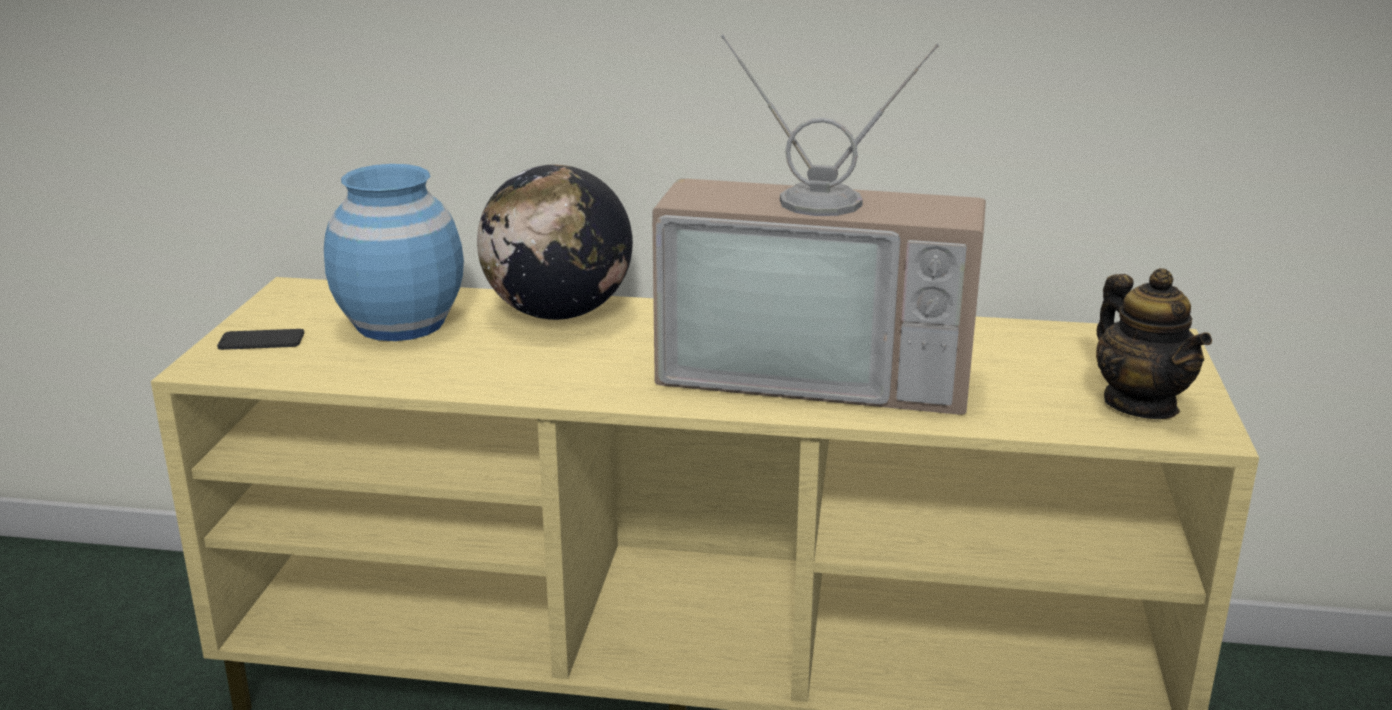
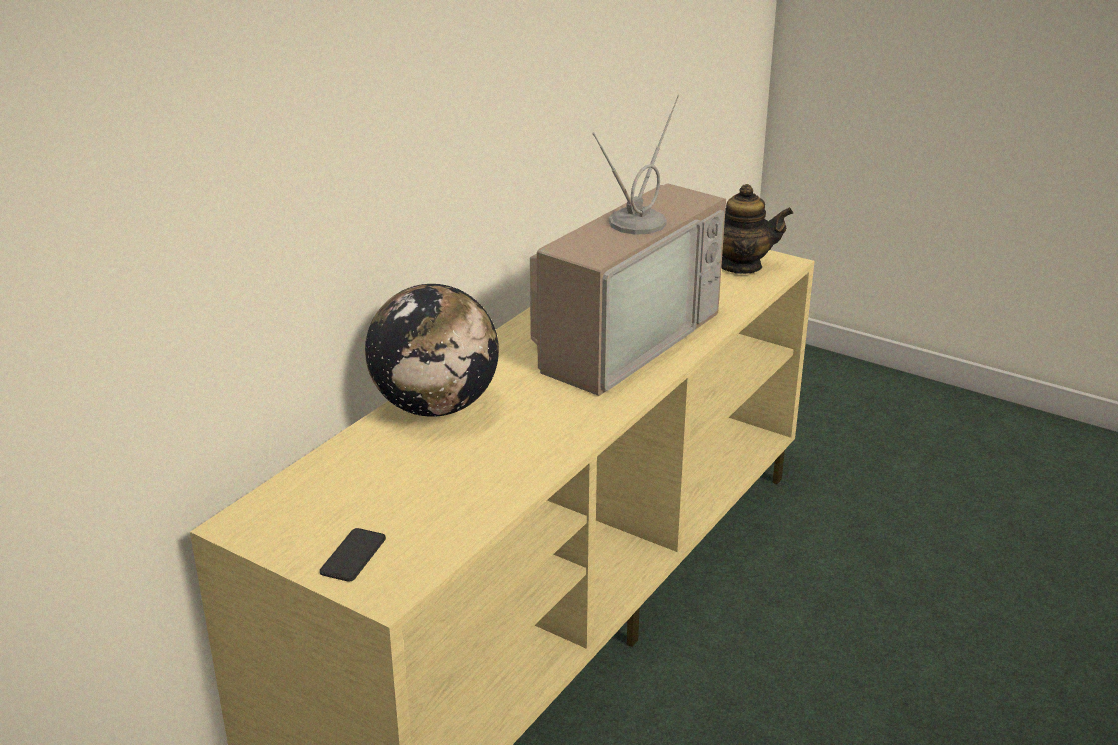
camera: 65 degrees left, 5 degrees up
(401, 323) = (384, 479): blue vase -> none

